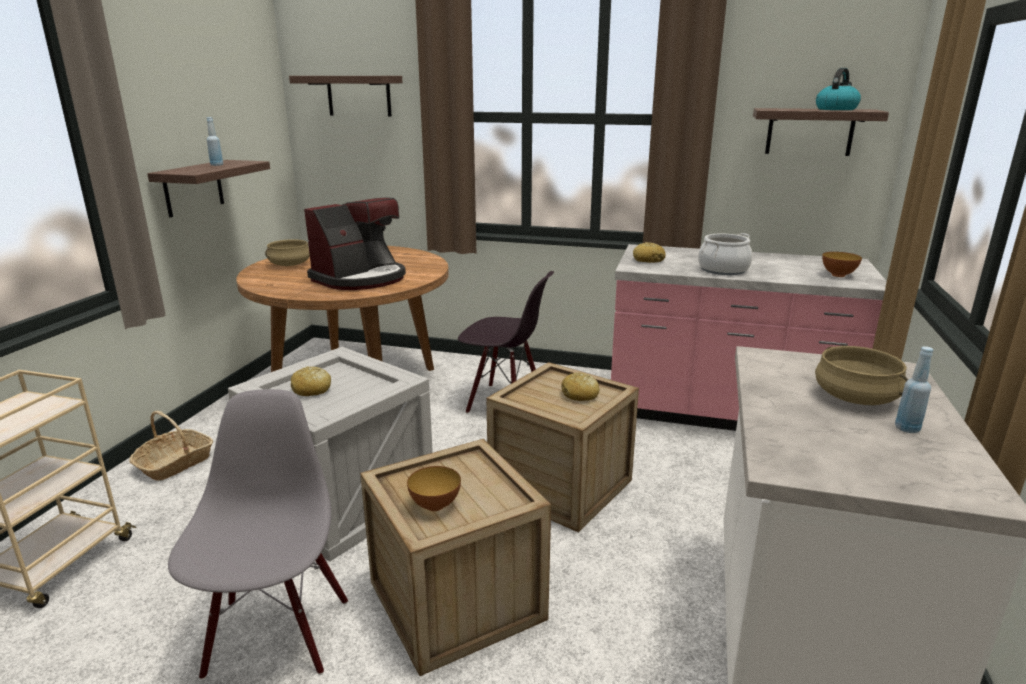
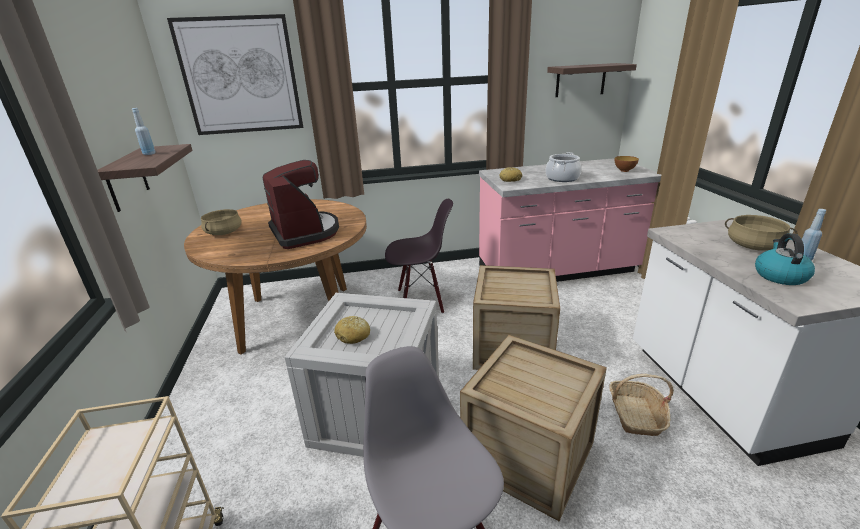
camera: 25 degrees left, 5 degrees up
(175, 463) = (199, 435): basket -> basket (636, 415)
(359, 96) = (240, 76): shelf -> picture
(361, 278) = (305, 232): coffee machine -> coffee machine turned 45 degrees counterclockwise
(435, 505) = (538, 396): bowl -> none
(580, 395) = (525, 283): bread -> none
(836, 109) = (601, 64): kettle -> kettle (779, 275)

